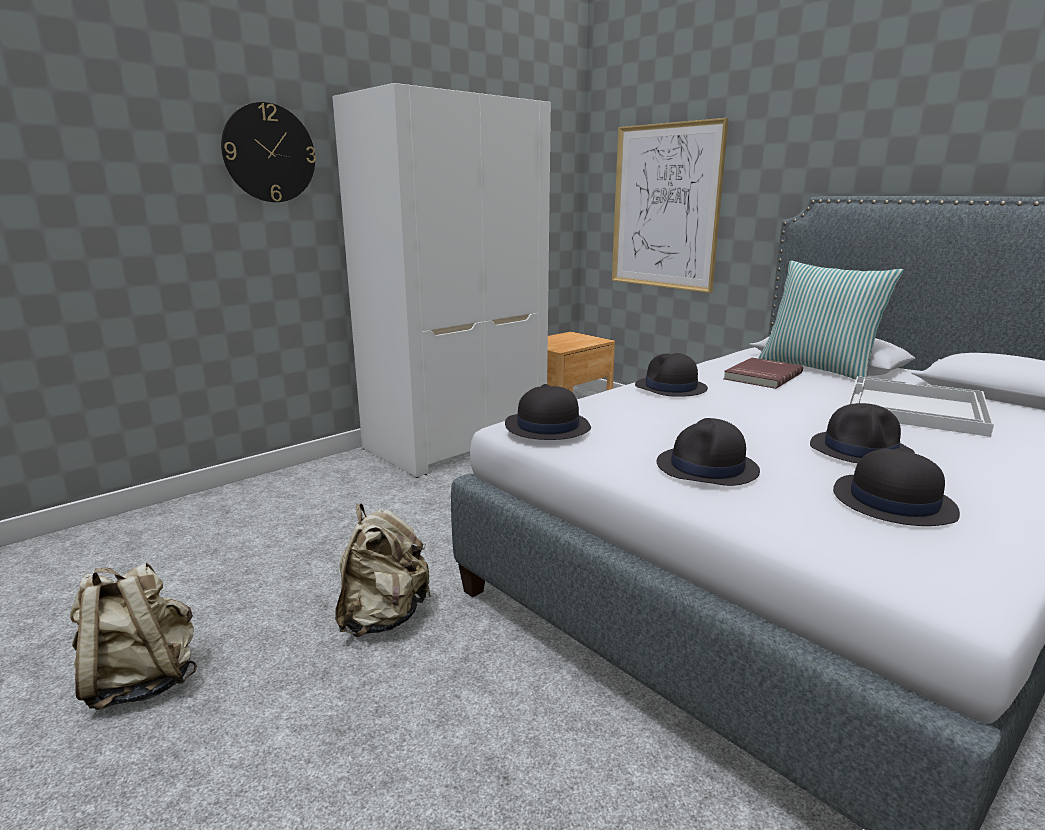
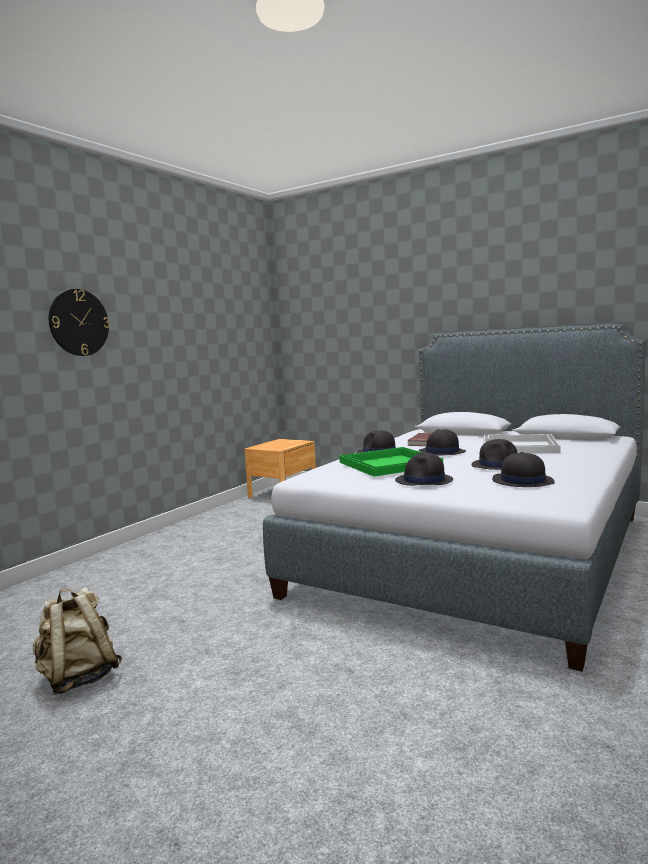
camera: 15 degrees left, 10 degrees down
(383, 617) = (227, 619): beige backpack -> none
(457, 441) = (216, 522): white wardrobe -> none
(547, 427) = (321, 476): black hat -> black hat (441, 452)
(665, 207) = (339, 347): picture -> none
(670, 417) = (390, 464): none -> green tray
(818, 368) = (459, 435): pillow -> none

